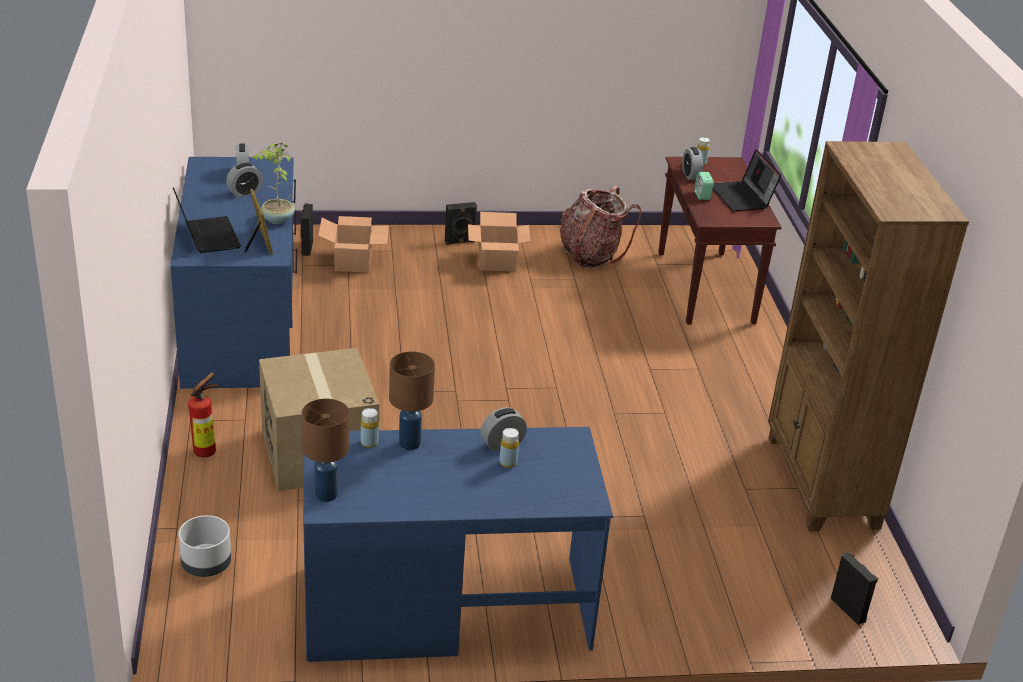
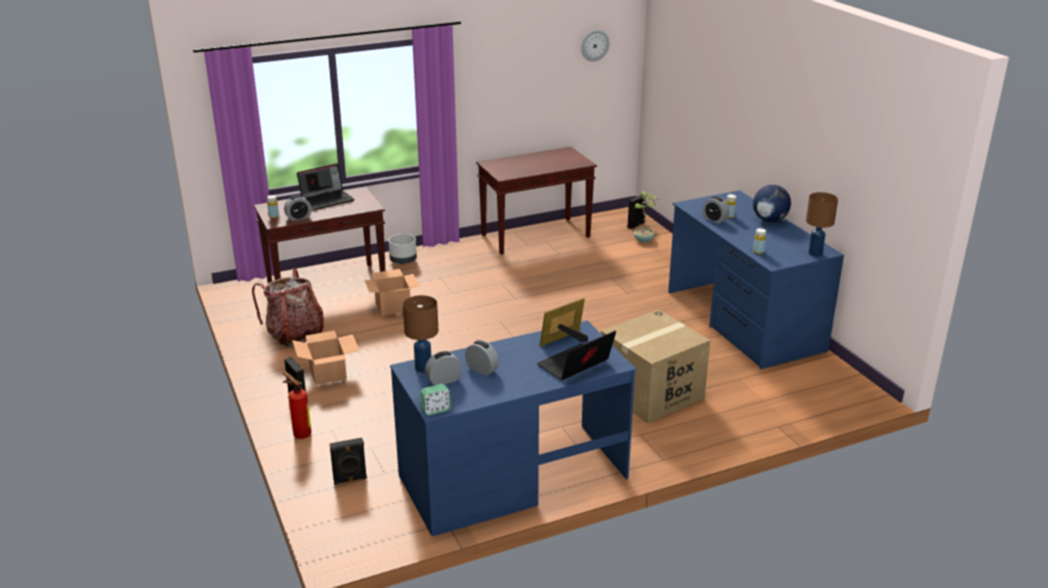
camera: 105 degrees left, 5 degrees down
(206, 565) = (797, 404): grey planter -> grey planter (403, 261)
(208, 451) = (691, 439): fire extinguisher -> fire extinguisher (300, 433)
(277, 220) = (520, 342): potted plant -> potted plant (644, 240)
(352, 262) = (364, 446): cardboard box -> cardboard box (392, 307)
(409, 443) = (745, 241): brown table lamp -> brown table lamp (423, 368)
(471, 498) = (769, 220): none -> globe
(702, 195) = (333, 211): alarm clock -> alarm clock (436, 410)
(821, 482) = (536, 236): brown bookcase -> brown console table
(990, 288) = (594, 45): none -> wall clock

